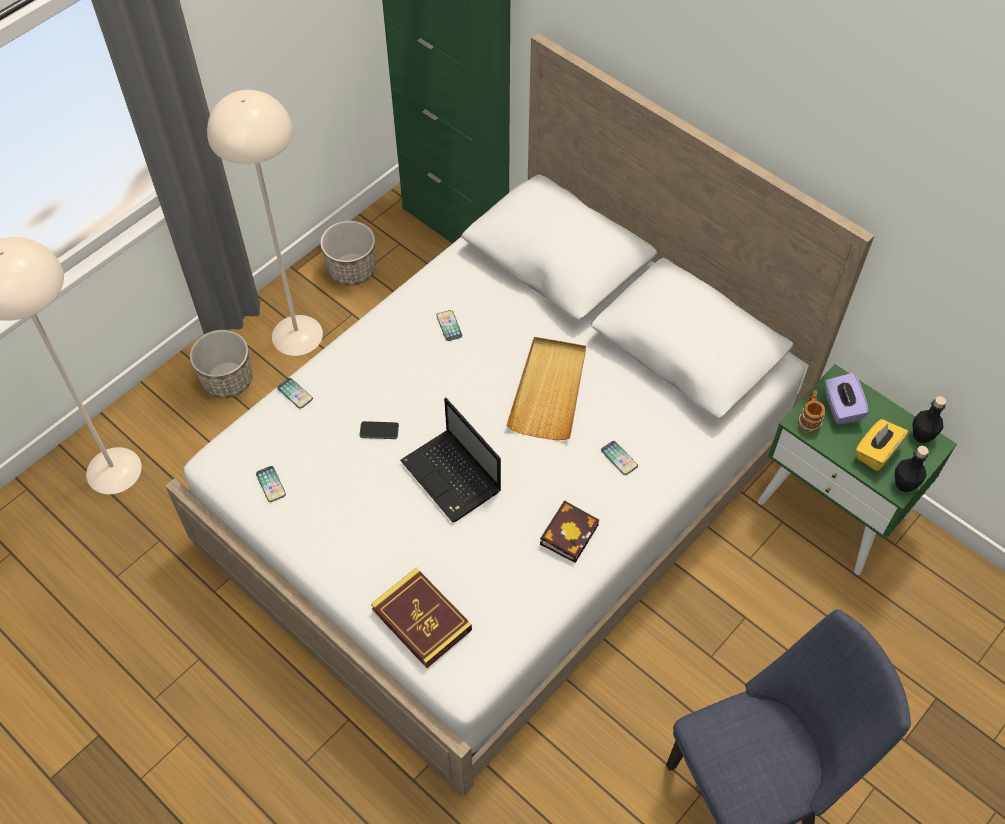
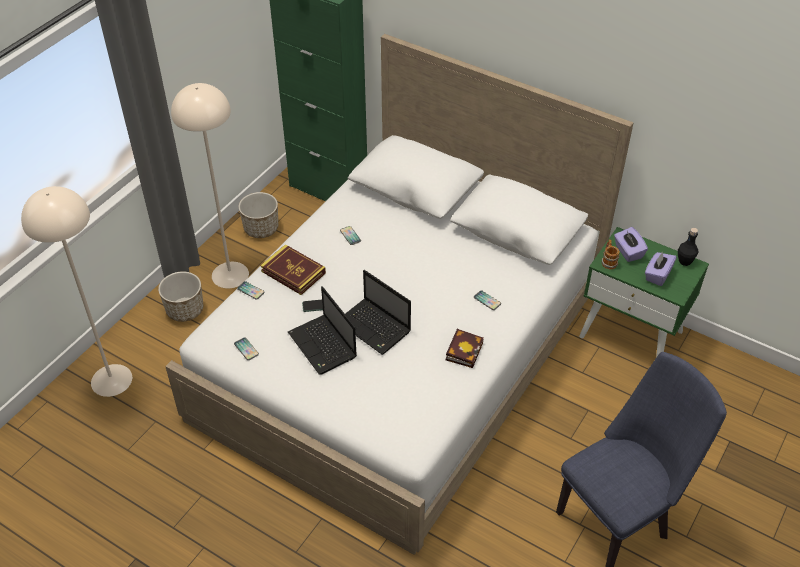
camera: 10 degrees left, 10 degrees down
(376, 496) = (323, 346): none -> laptop
(421, 620) = (374, 418): book -> book (293, 272)
(549, 390) = (429, 266): beige tray -> none
(876, 452) = (657, 275): yellow tissue box -> purple tissue box
(904, 484) = (681, 291): black bottle -> none

